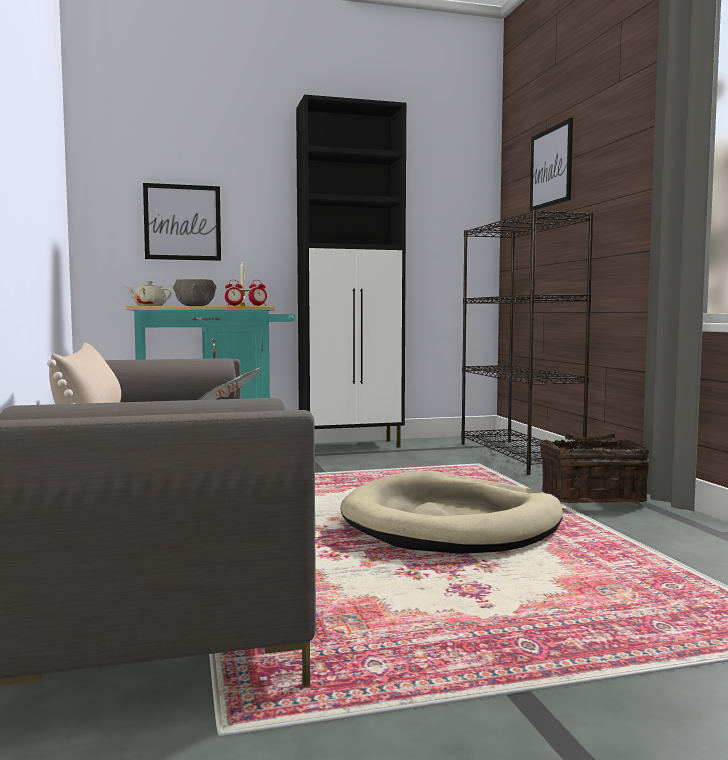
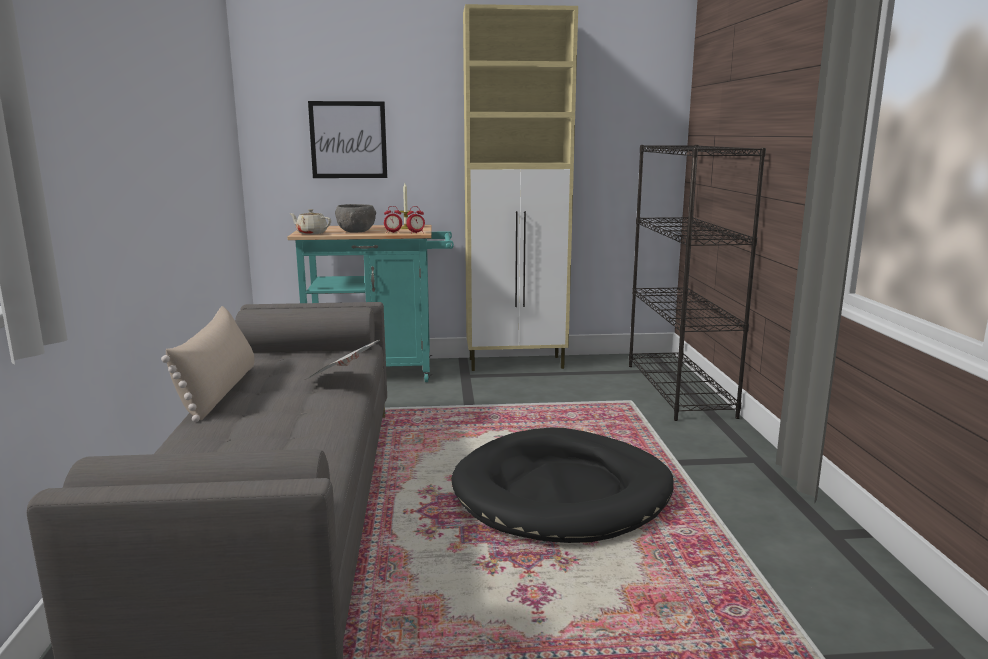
camera: 10 degrees right, 10 degrees up
(352, 446) = (517, 363): black cabinet -> beige cabinet
(452, 523) = (563, 492): beige dog bed -> black dog bed
(551, 167) = (734, 81): picture -> none
(590, 497) = (722, 462): basket -> none

